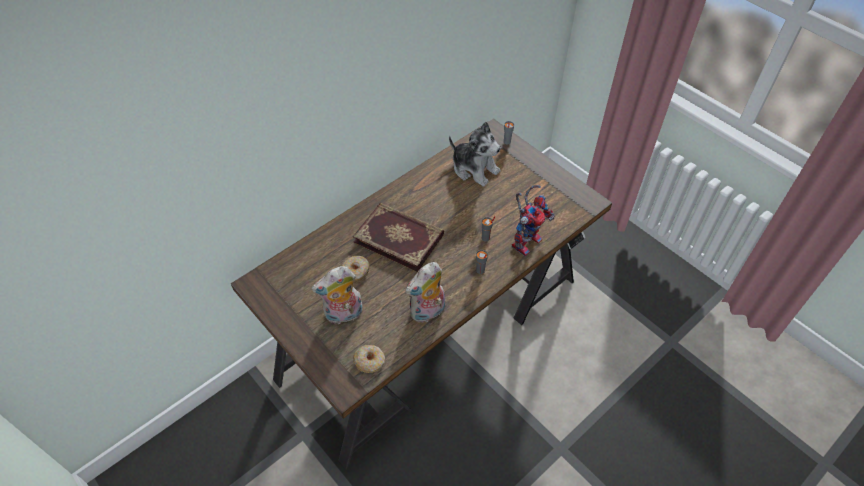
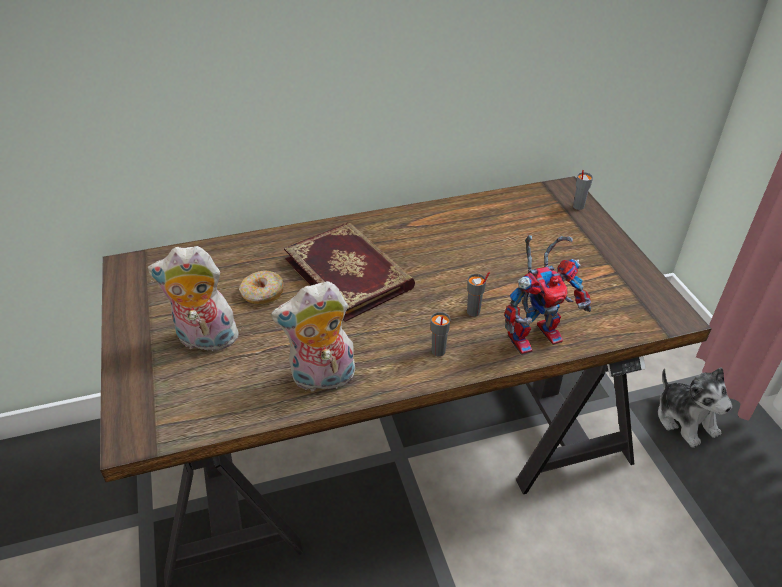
camera: 25 degrees right, 10 degrees down
(370, 361) = (193, 413): donut -> none
(474, 169) = (510, 224): plush toy -> plush toy (685, 420)

